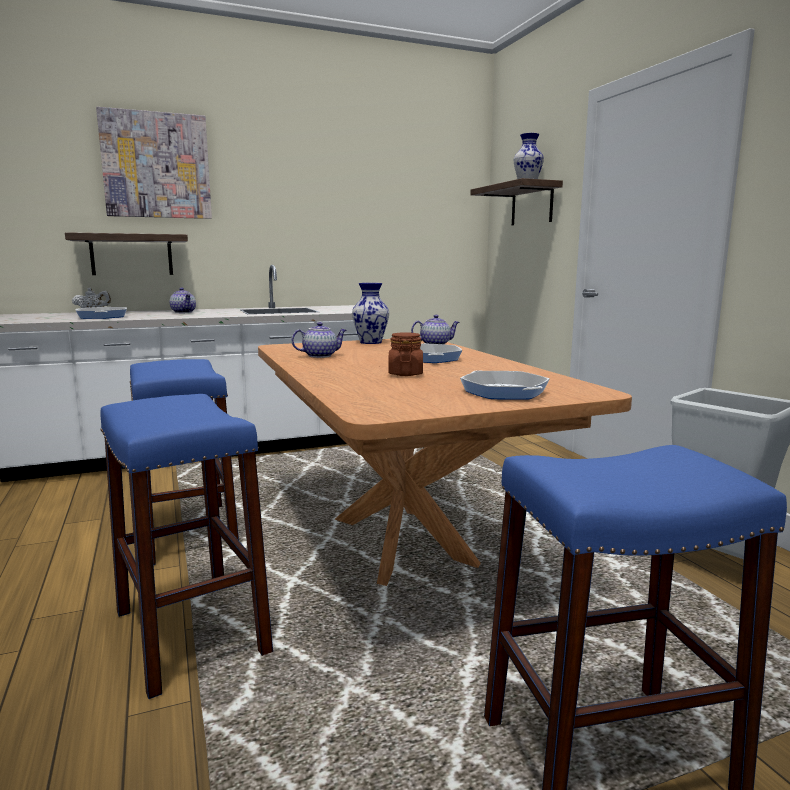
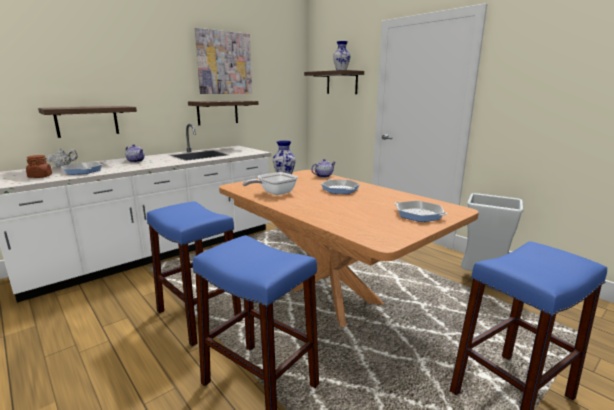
camera: 20 degrees left, 5 degrees up
(156, 165) = (100, 55): picture -> picture (224, 63)
(320, 356) = (274, 193): teapot -> frying pan
(324, 252) = (217, 112): none -> shelf
(405, 374) = (348, 205): brown jar -> brown jar (40, 176)

